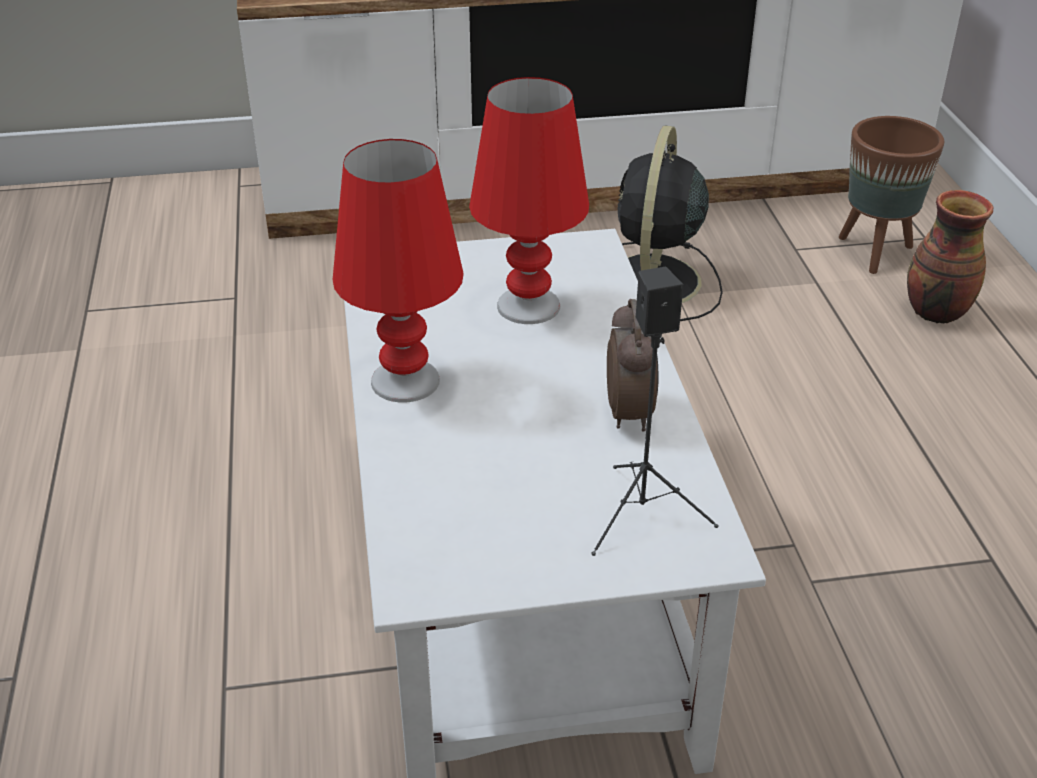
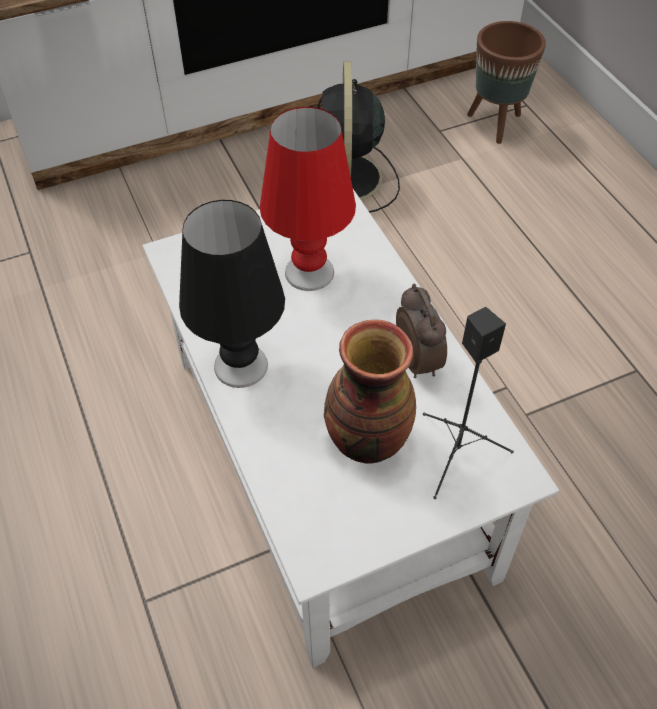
camera: 15 degrees left, 15 degrees up
(405, 381) = (241, 366): red table lamp -> black table lamp
(935, 312) = (549, 169): vase -> vase (365, 440)

